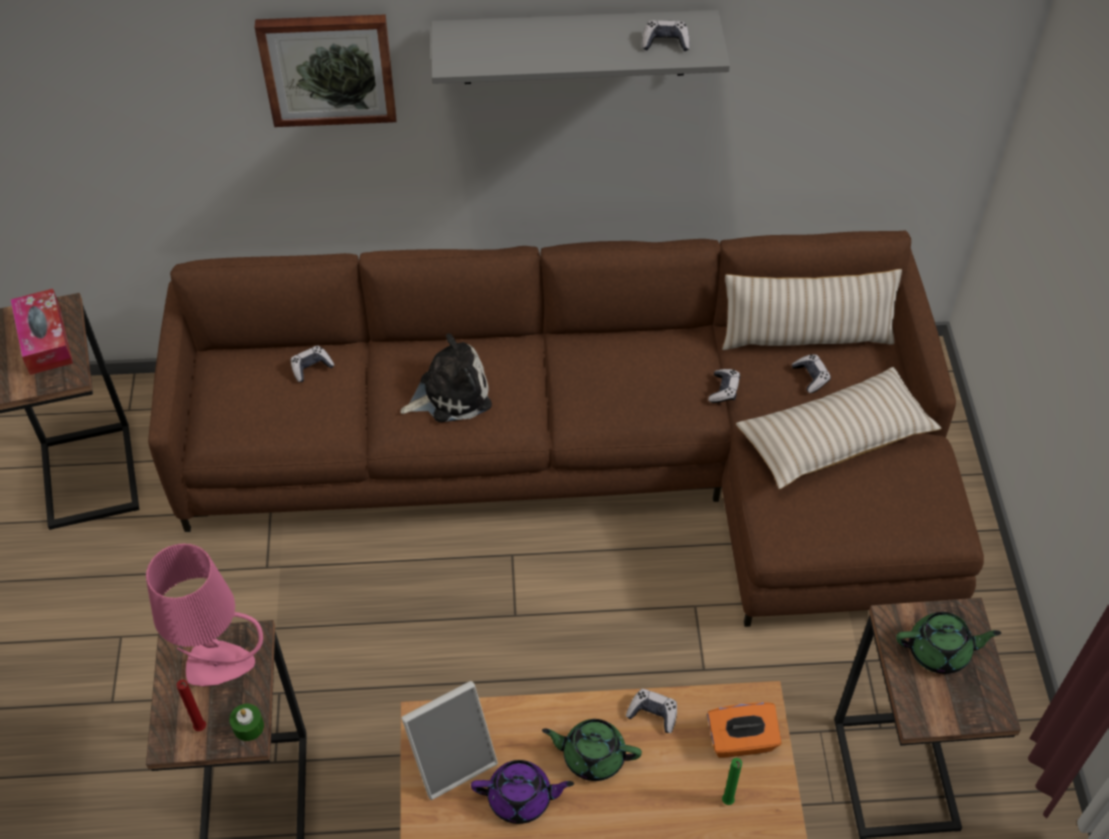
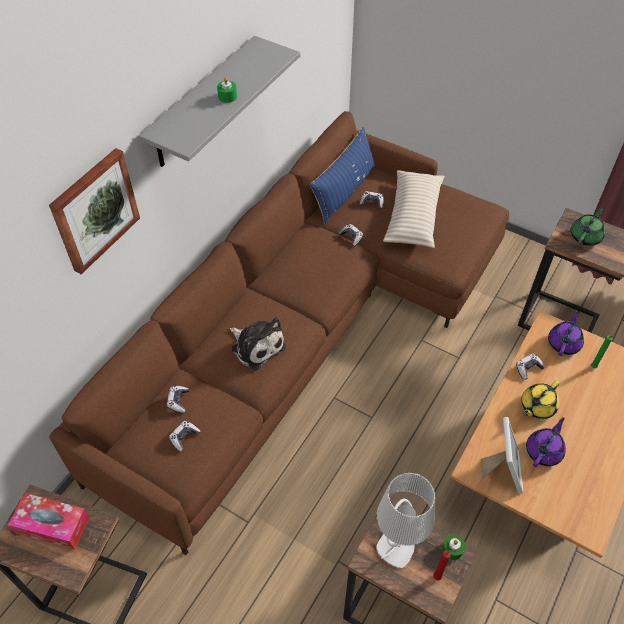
camera: 55 degrees left, 0 degrees up
(219, 663) = (397, 543): pink table lamp -> grey table lamp
(450, 393) = (256, 346): plush toy -> plush toy turned 120 degrees clockwise
(570, 51) = (227, 96): none -> green candle
(592, 756) = (537, 406): green teapot -> yellow teapot
(665, 42) = (259, 63): game controller -> game controller (184, 437)
(741, 741) = (564, 343): orange tissue box -> purple teapot
(805, 337) = (344, 191): beige pillow -> blue pillow

